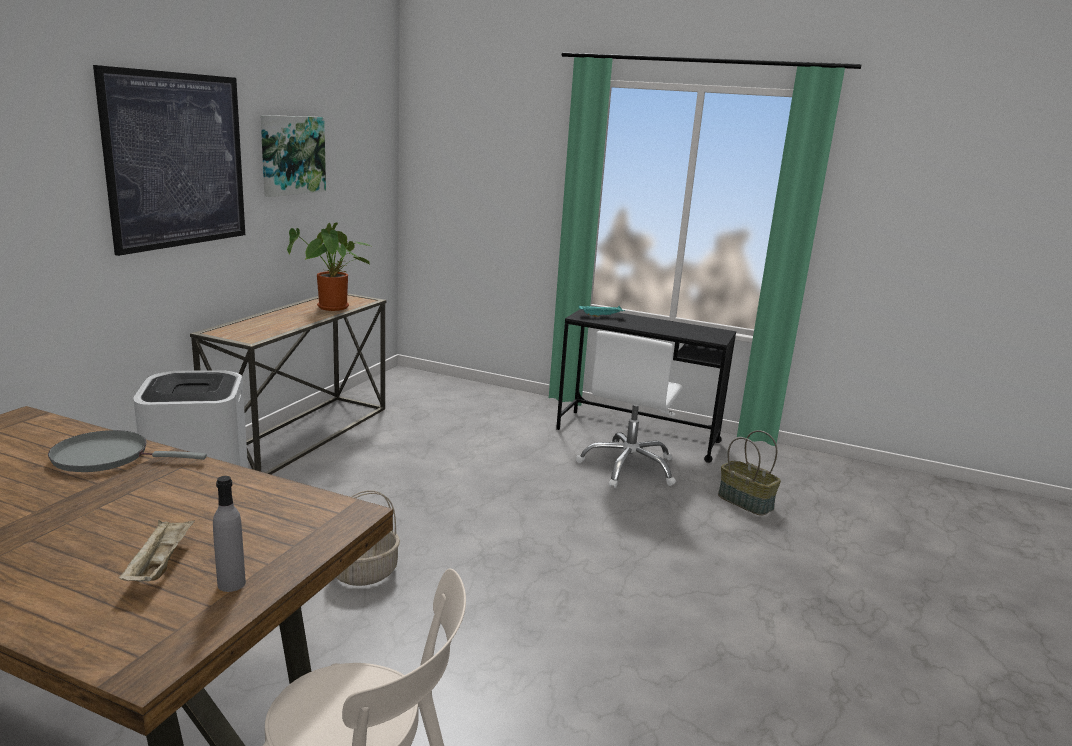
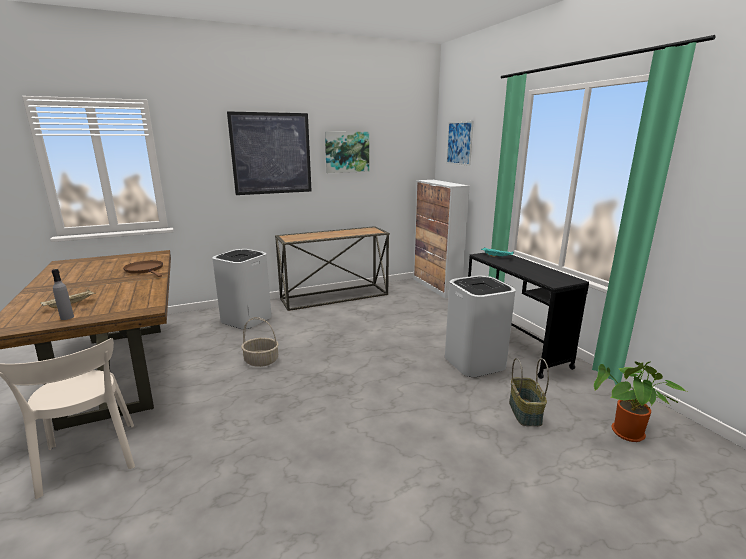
camera: 45 degrees right, 0 degrees up
(107, 457) = (145, 270): grey frying pan -> brown frying pan
(333, 308) = (354, 233): potted plant -> potted plant (627, 435)
(434, 380) = (436, 287): none -> cabinet
(460, 142) = (459, 143): none -> picture
(629, 467) = (474, 362): white office chair -> white trash can

